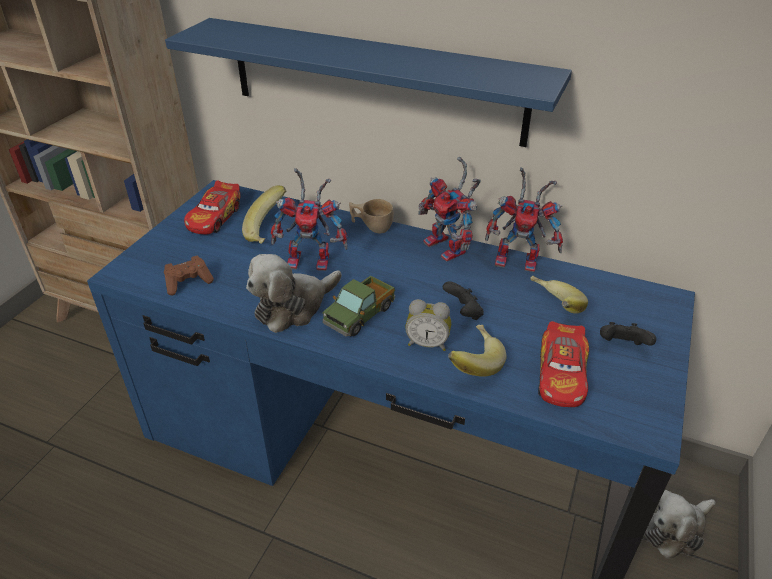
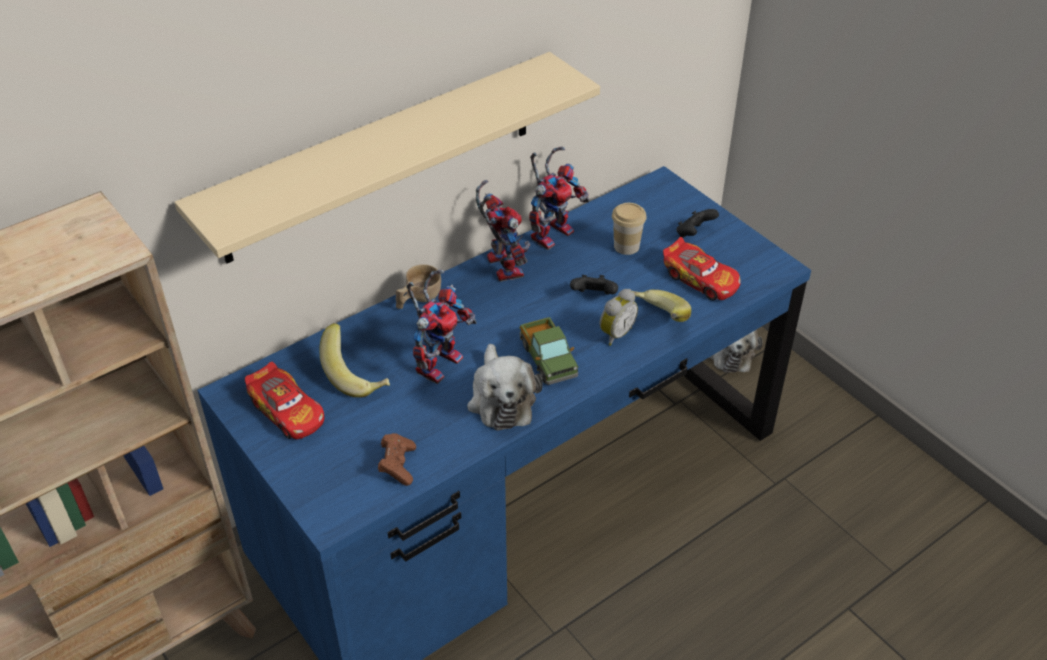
camera: 60 degrees left, 5 degrees up
(374, 81) = (380, 157): blue shelf -> beige shelf
(449, 249) = (500, 265): toy robot -> toy robot turned 105 degrees counterclockwise
(551, 308) = (626, 246): banana -> cup

